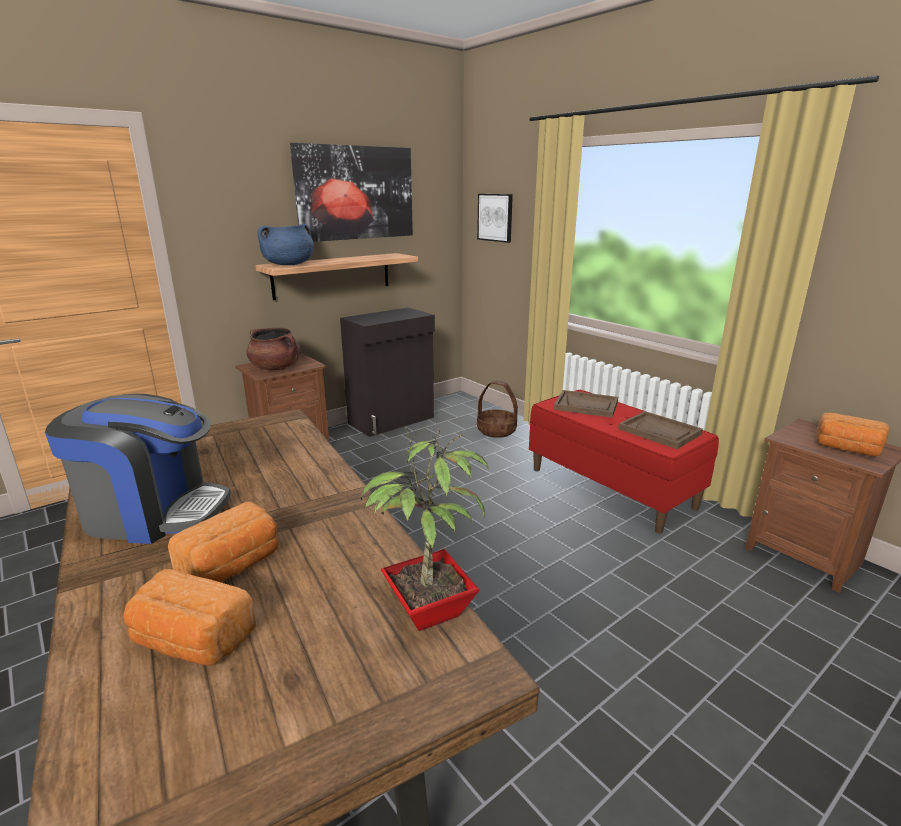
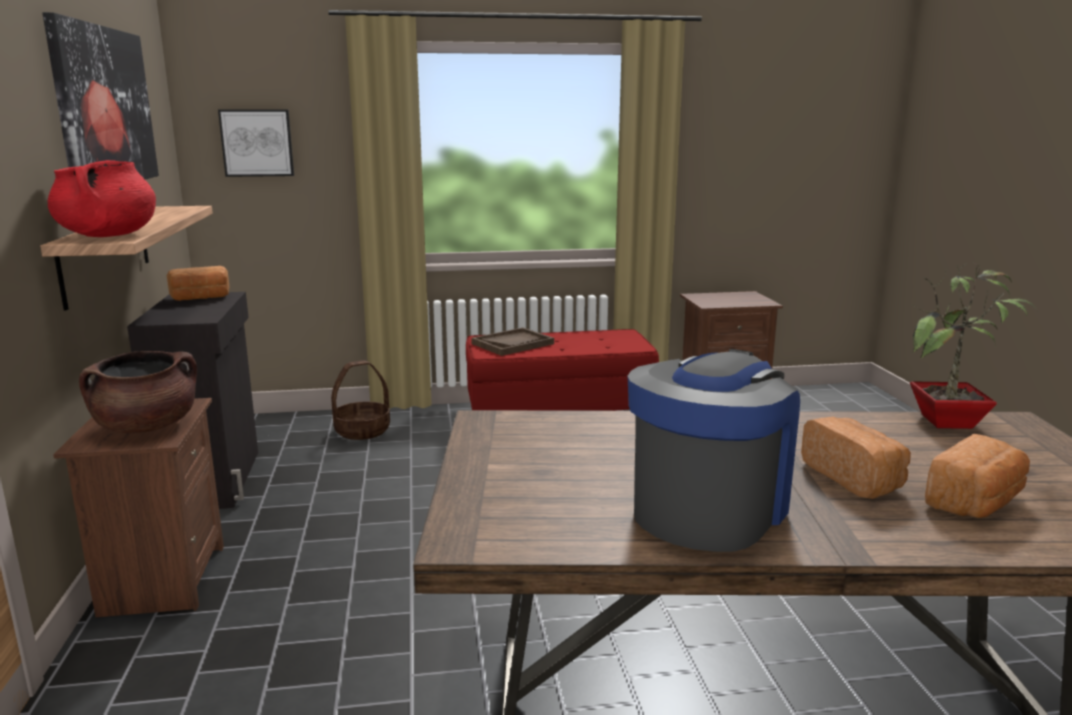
camera: 60 degrees left, 5 degrees down
(288, 265) = (108, 236): blue cooking pot -> red cooking pot
(659, 431) = (605, 340): brown tray -> none
(847, 449) = (740, 299): bread -> bread (201, 298)

